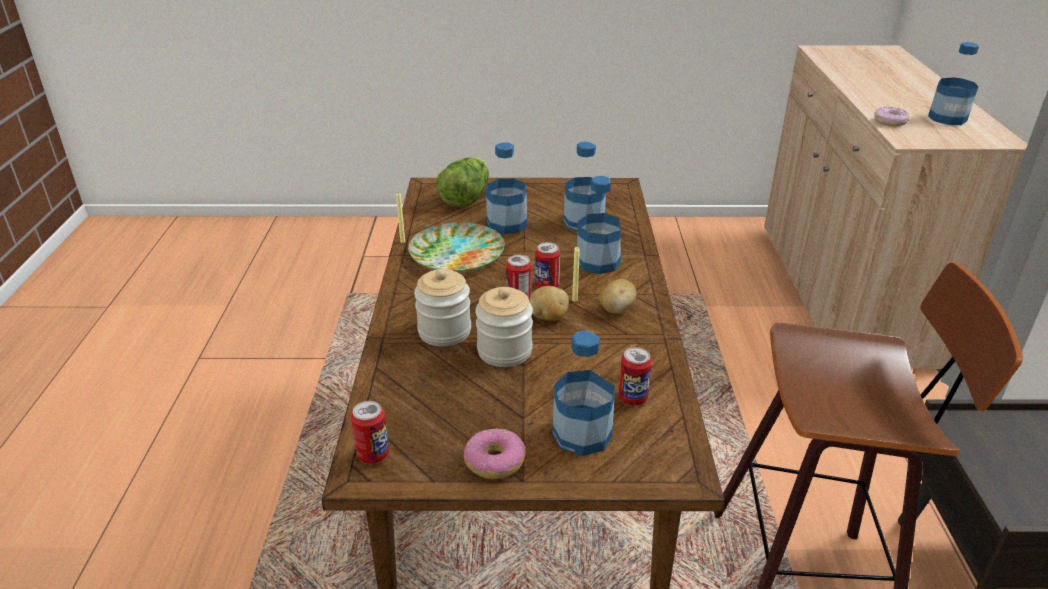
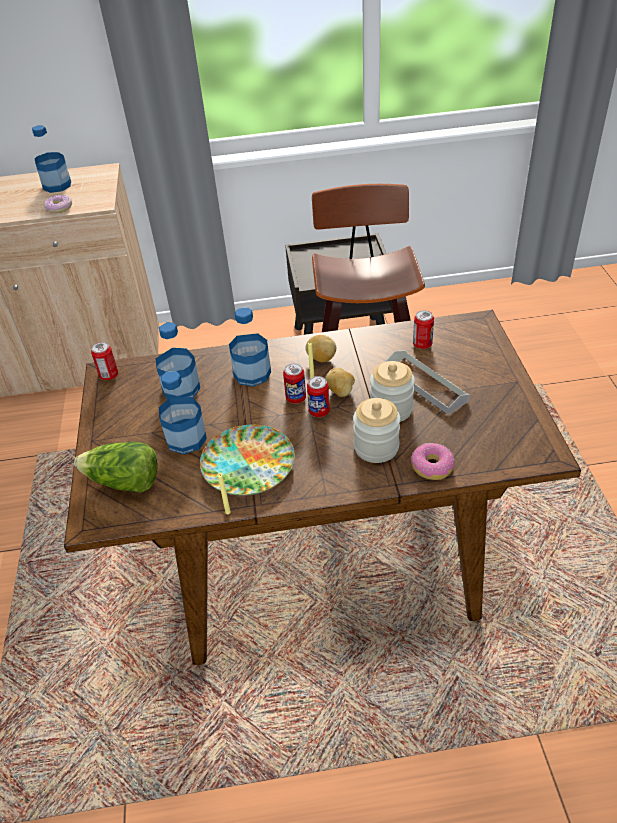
camera: 95 degrees left, 10 degrees up
(373, 455) = (530, 453): can -> can (109, 375)
(495, 461) = (507, 395): donut -> donut (432, 466)
(542, 386) = (425, 384): none -> grey tray
(582, 434) = (465, 362): bottle -> none

